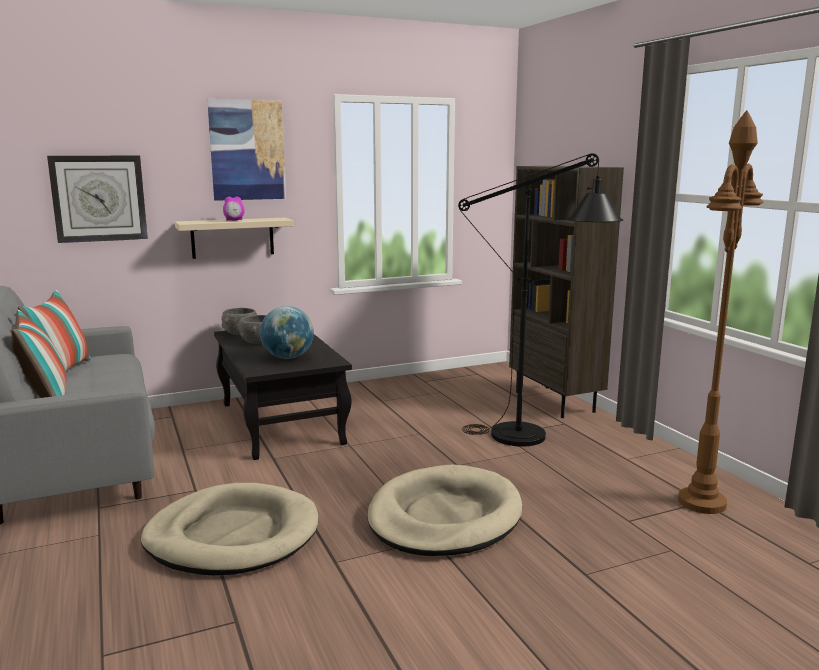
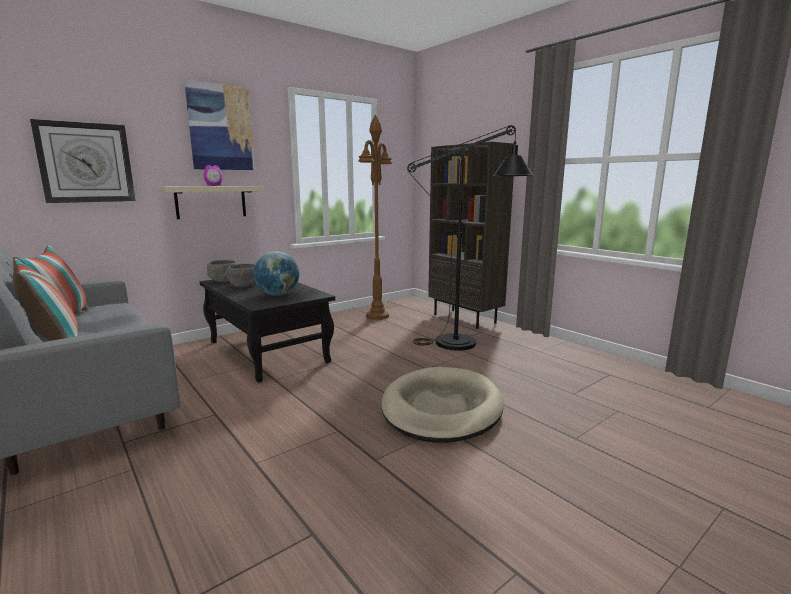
camera: 15 degrees left, 0 degrees up
(233, 535) = (269, 450): beige dog bed -> none
(701, 502) = (609, 374): brown floor lamp -> brown floor lamp (377, 316)

